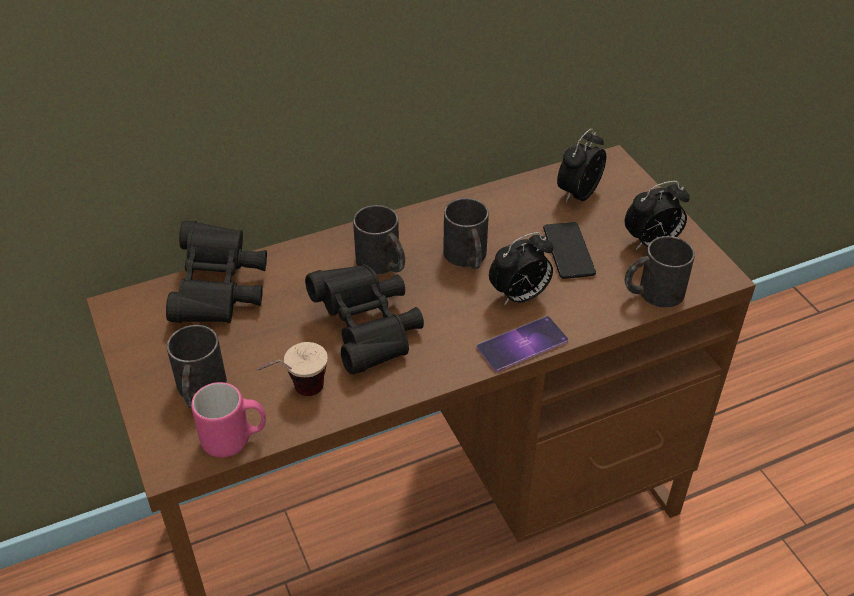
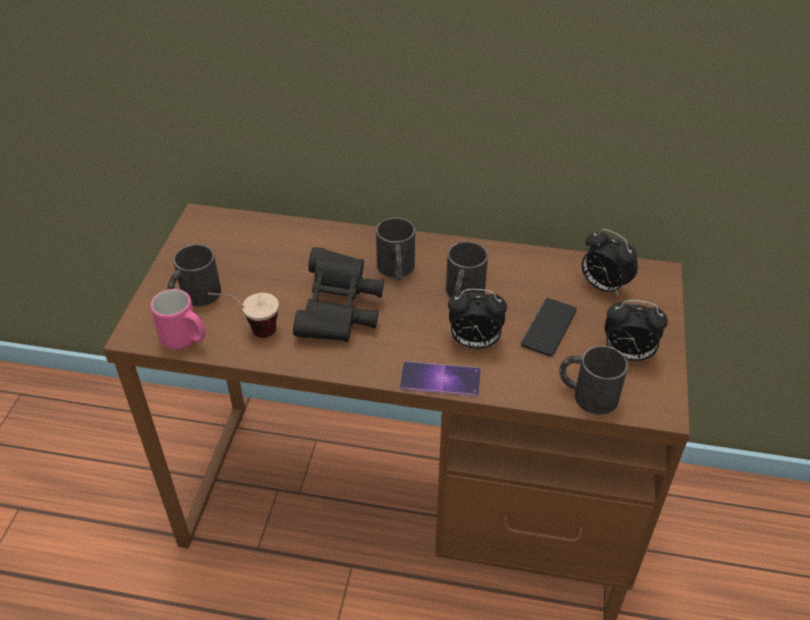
camera: 35 degrees right, 0 degrees up
(220, 291) = (270, 237): black binoculars -> none
(578, 193) = (603, 286): alarm clock -> alarm clock turned 120 degrees counterclockwise

